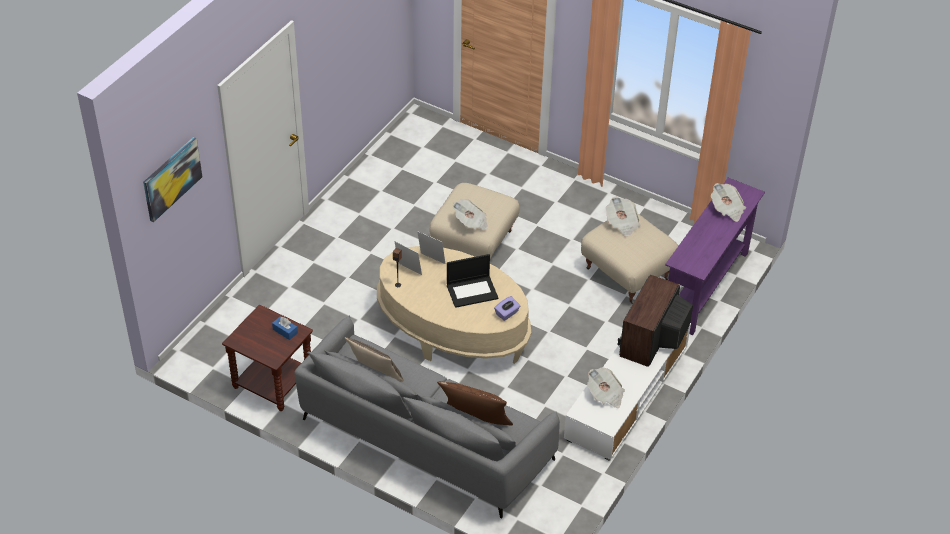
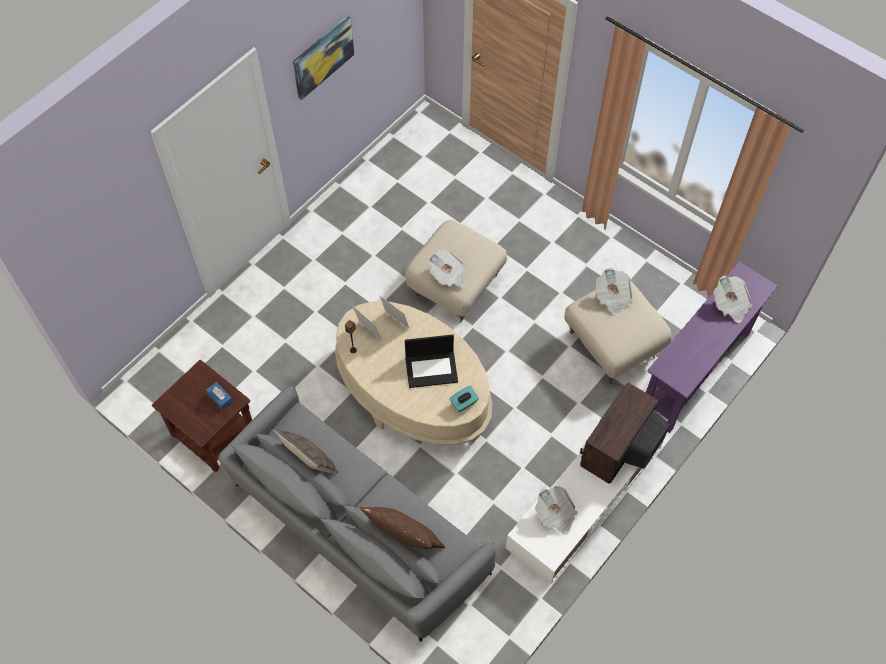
camera: 10 degrees right, 15 degrees up
(171, 178) = (94, 234): picture -> picture (322, 57)
(507, 313) = (464, 403): purple tissue box -> turquoise tissue box

